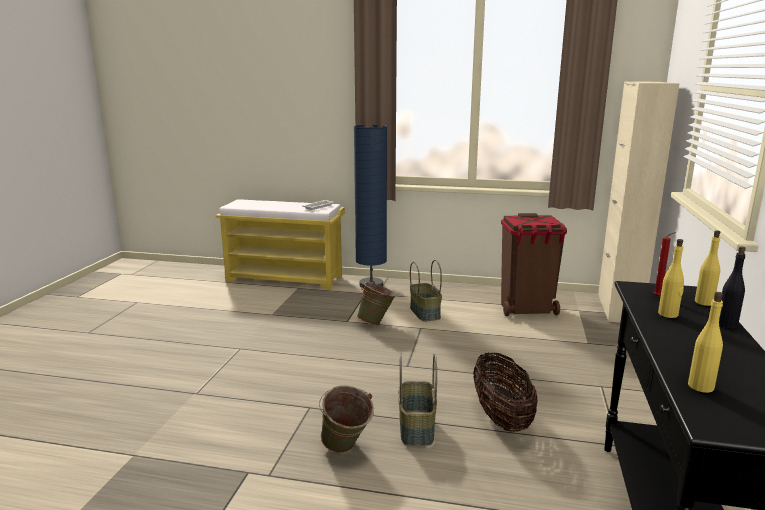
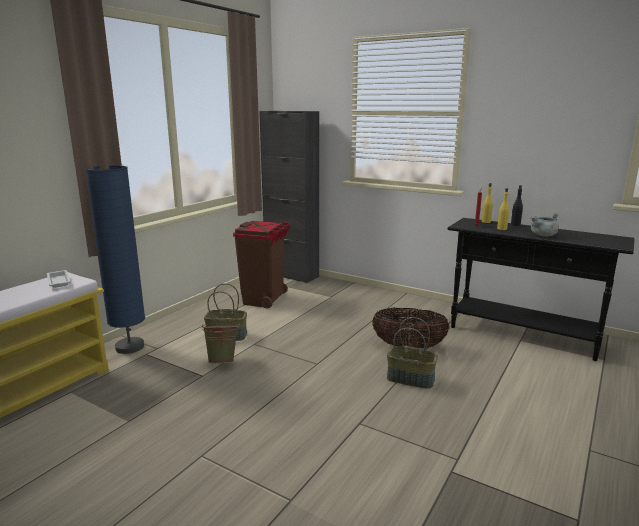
camera: 70 degrees left, 0 degrees up
(345, 450) = (431, 415): green bucket -> none
(619, 308) = (292, 275): beige cabinet -> black cabinet
(674, 347) = (543, 235): none -> grey cooking pot
(700, 386) = (585, 240): yellow bottle -> none

